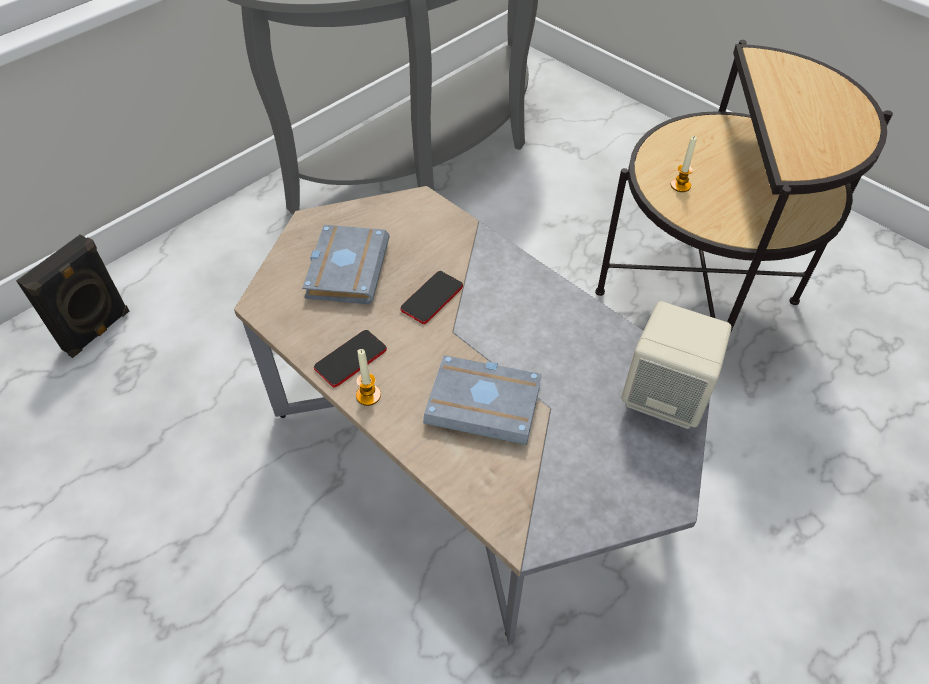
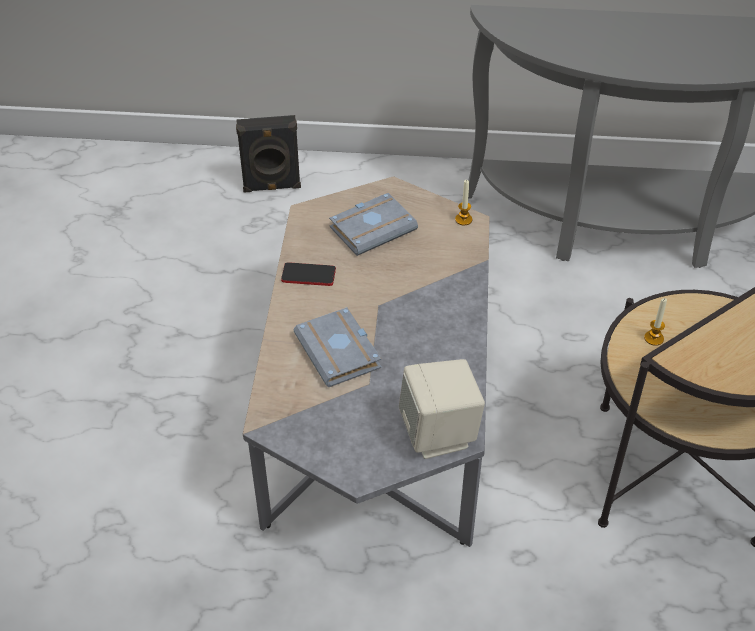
camera: 50 degrees right, 5 degrees down
(368, 395) = (291, 299): candle -> candle (463, 219)
(432, 298) = (394, 279): phone -> none

